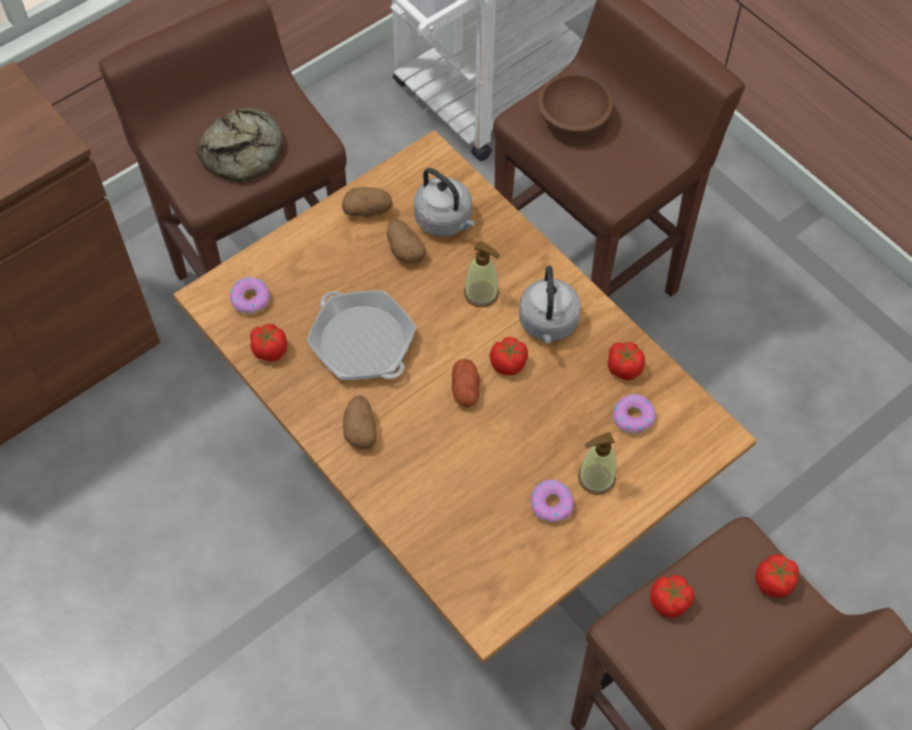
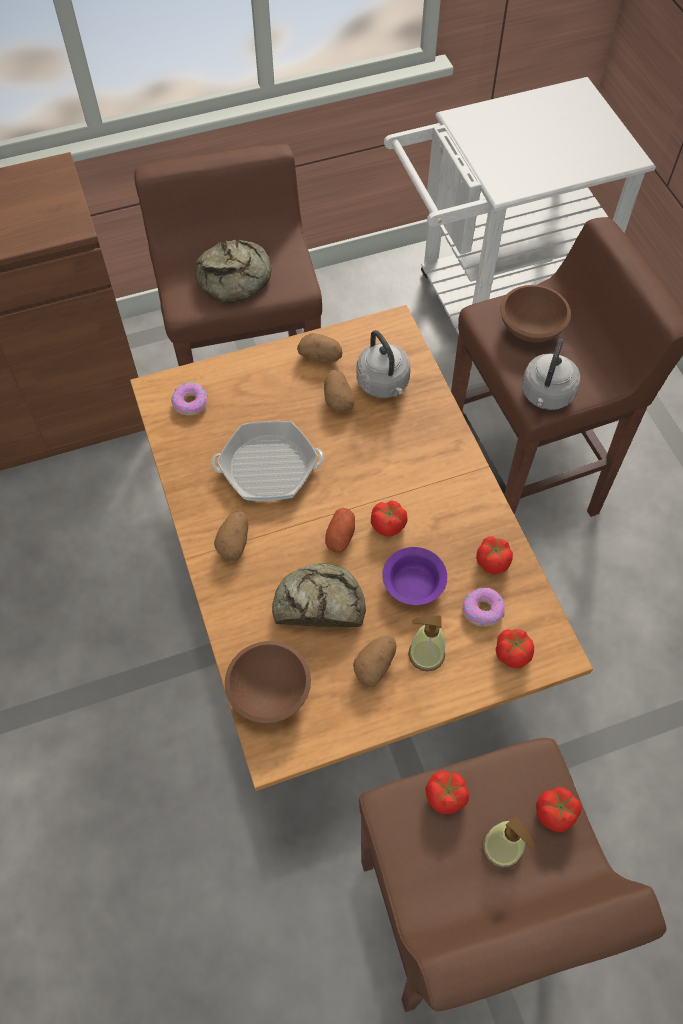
camera: 20 degrees right, 0 degrees up
(269, 350) = (187, 450): tomato -> tomato (512, 653)
(362, 342) = (268, 467): frying pan -> frying pan turned 105 degrees clockwise
(457, 564) = (268, 691): none -> brown bowl
(471, 462) = (318, 603): none -> bread
(481, 293) = (389, 456): soap dispenser -> soap dispenser (502, 848)
(548, 324) = (438, 501): grey kettle -> grey kettle (546, 396)
(551, 504) = (375, 665): donut -> potato
(555, 413) = (412, 582): none -> purple bowl

